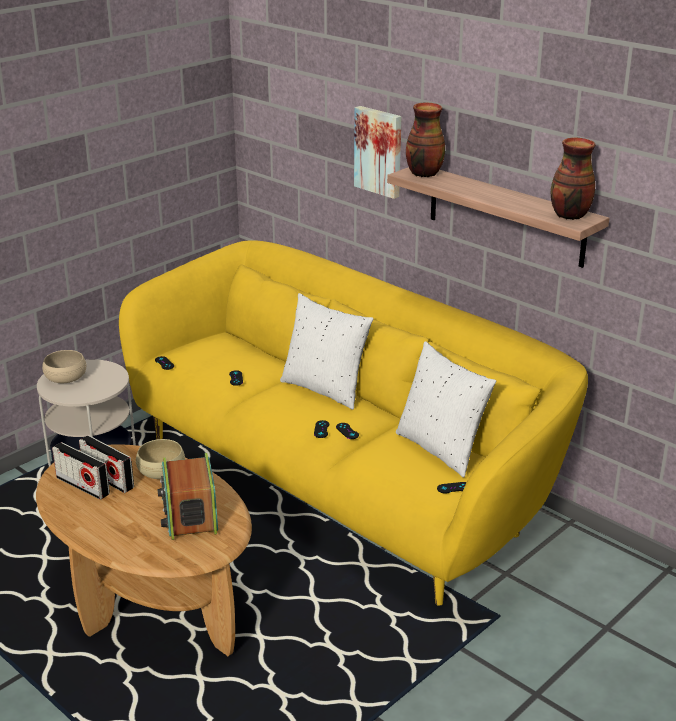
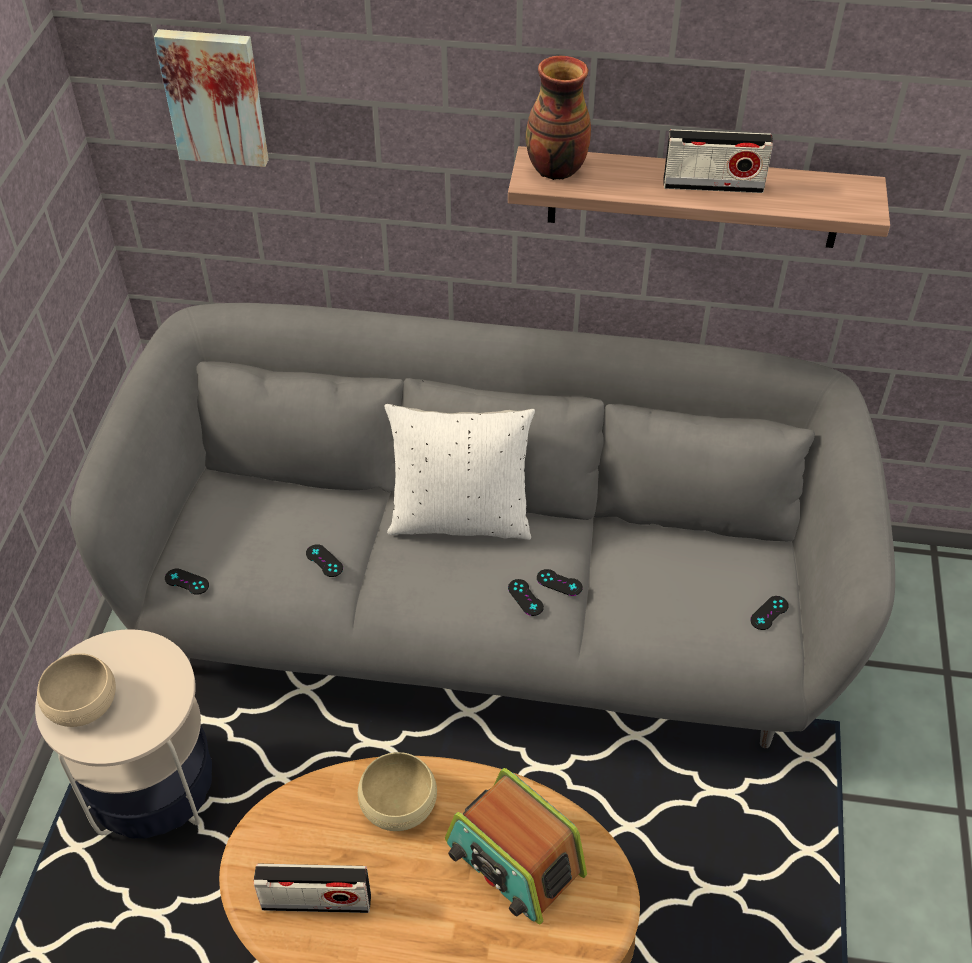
camera: 35 degrees left, 20 degrees up
(108, 479) = (339, 864): radio -> radio (713, 185)
(337, 480) = (486, 614): yellow sofa -> grey sofa
(379, 151) = (434, 136): picture -> picture (215, 96)
(441, 449) = (696, 553): white pillow -> none
(569, 215) = (839, 193): vase -> none

